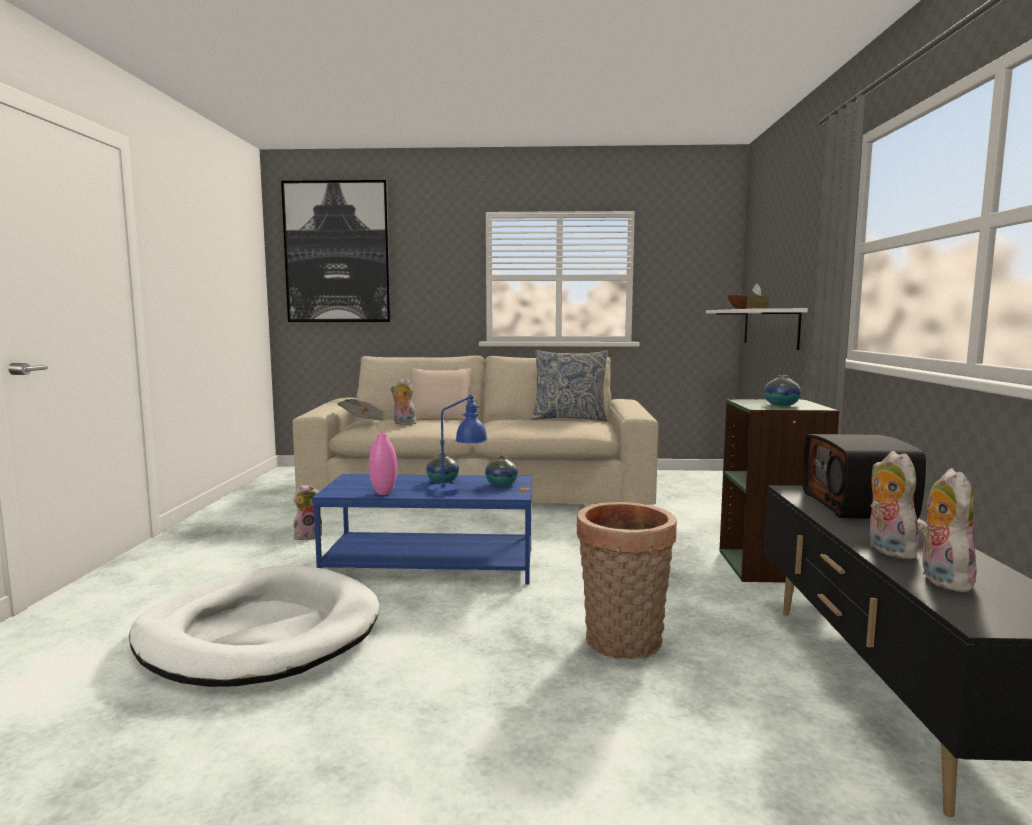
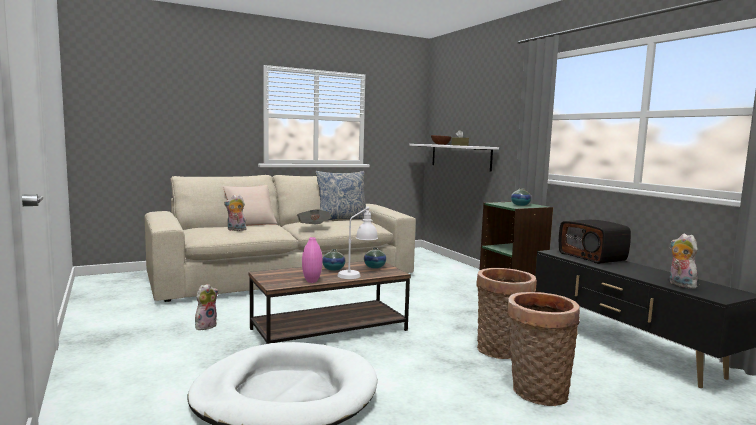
camera: 30 degrees left, 0 degrees up
(337, 252) = (137, 87): picture -> none
(364, 423) = (204, 232): newspaper -> newspaper (314, 227)
(431, 564) = (329, 329): blue coffee table -> brown coffee table
(457, 491) = (357, 274): blue table lamp -> white table lamp
(581, 722) = (536, 392): none -> basket
(887, 550) = (641, 275): plush toy -> none

